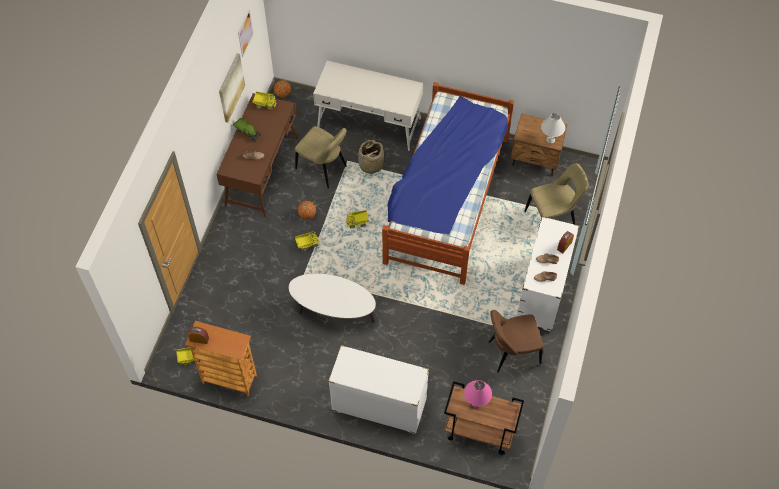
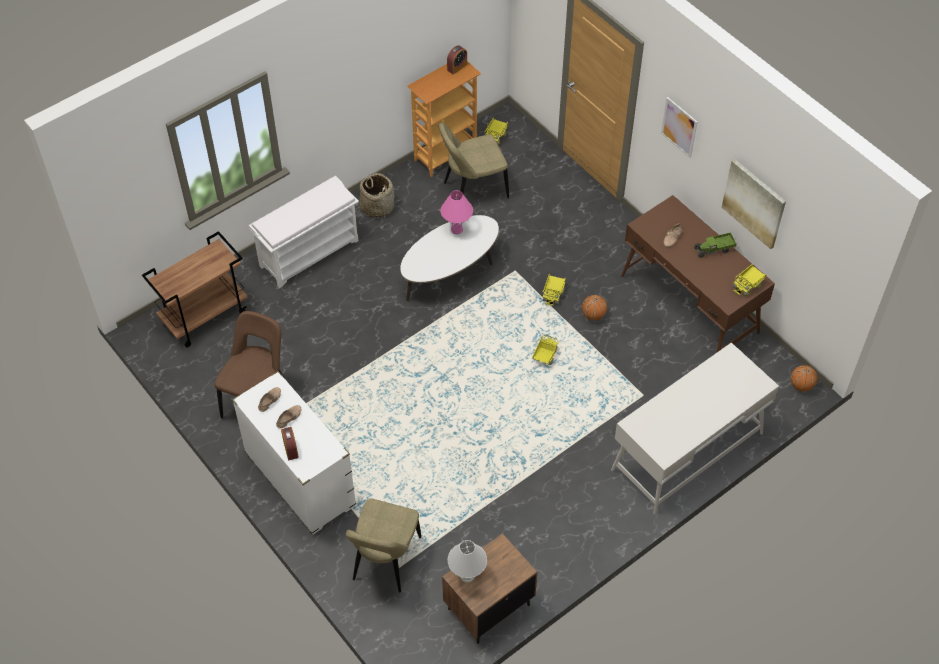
camera: 125 degrees right, 5 degrees down
(245, 33) = (813, 221): picture -> picture (679, 127)
(323, 169) = (649, 364): beige chair -> beige chair (472, 191)
(370, 165) = (619, 415): basket -> basket (377, 206)
(379, 406) = (309, 252): white dresser -> white bench
(446, 199) = (506, 464): bed -> none
(476, 403) = (204, 269): pink table lamp -> pink table lamp (456, 229)

